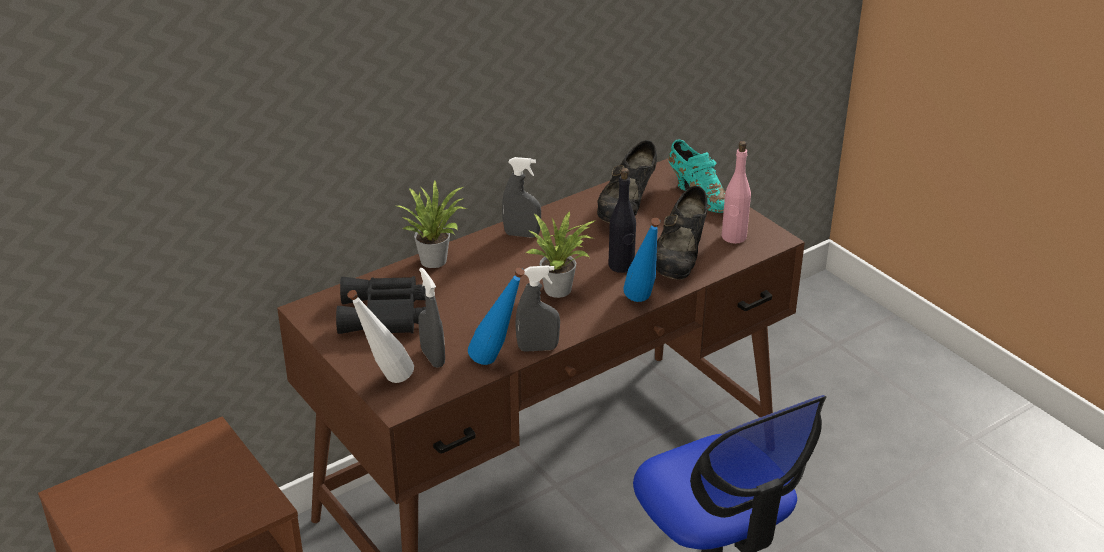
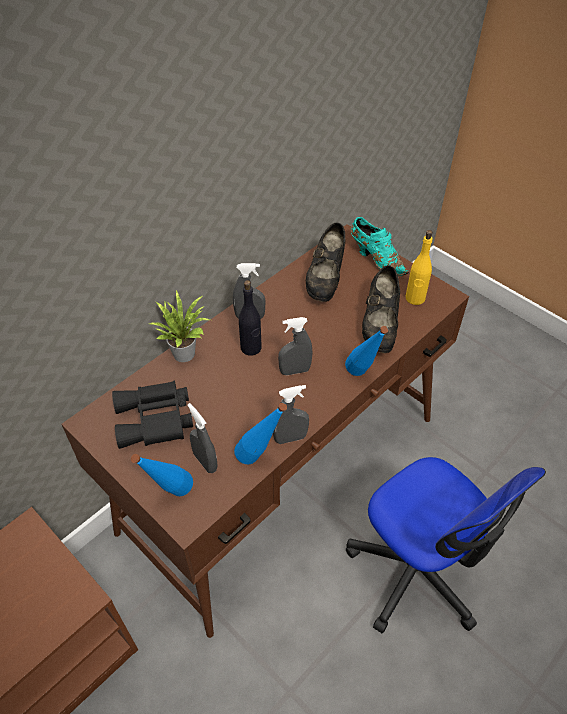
camera: 10 degrees left, 15 degrees up
(385, 382) = (170, 497): white bottle -> blue bottle
(561, 289) = (295, 371): potted plant -> grey spray bottle
(621, 266) = (336, 339): black bottle -> black bottle (251, 348)
(733, 237) = (415, 298): pink bottle -> yellow bottle

